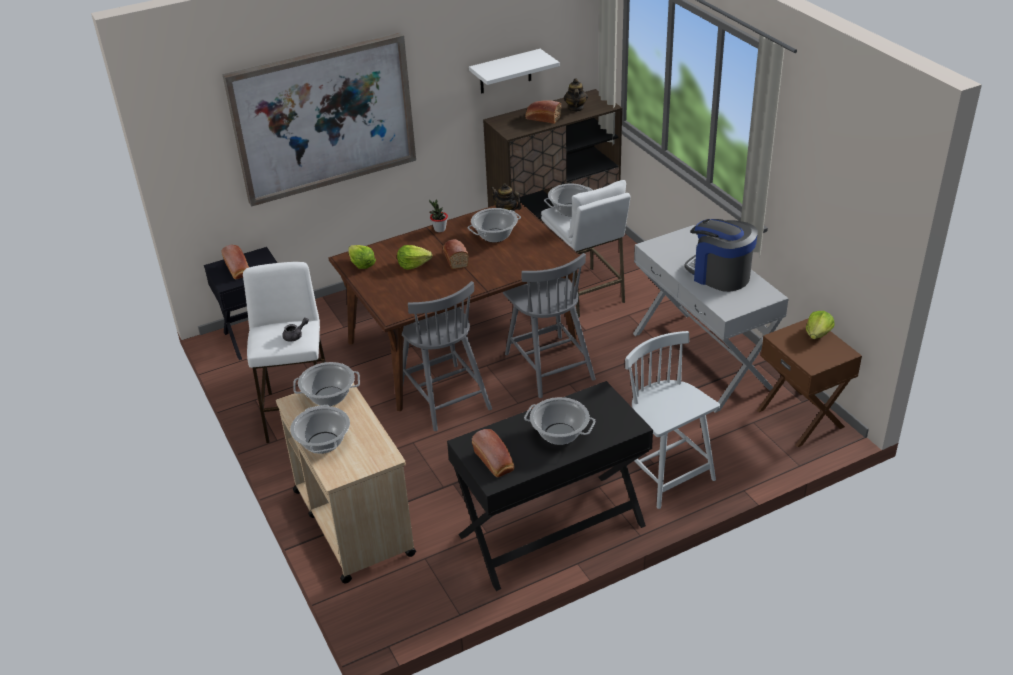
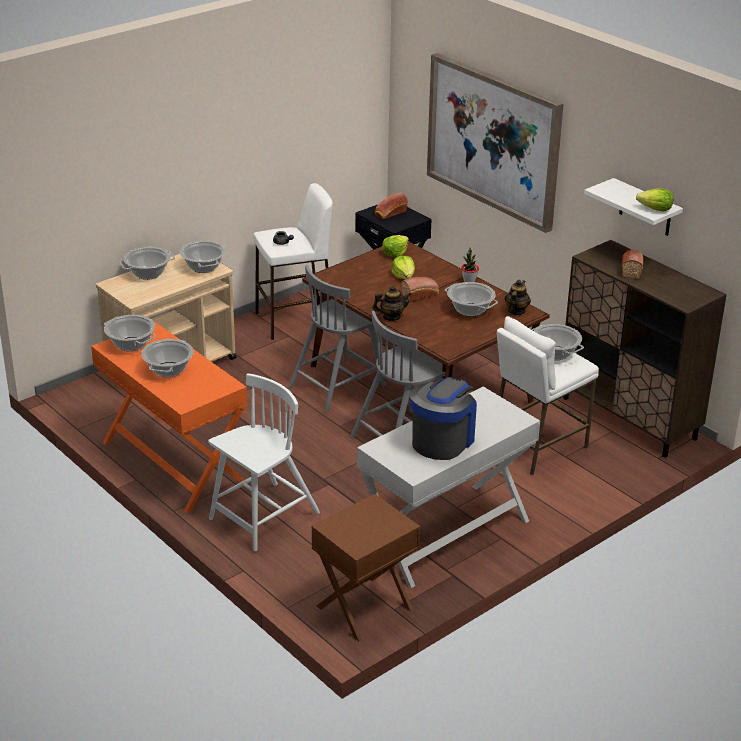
camera: 75 degrees right, 5 degrees down
(494, 462) = (130, 344): bread -> cooking pot
(552, 531) = (173, 463): black console table -> orange console table
(575, 108) = (667, 286): teapot -> teapot (391, 317)
(818, 334) = (387, 529): lettuce -> lettuce (655, 209)

